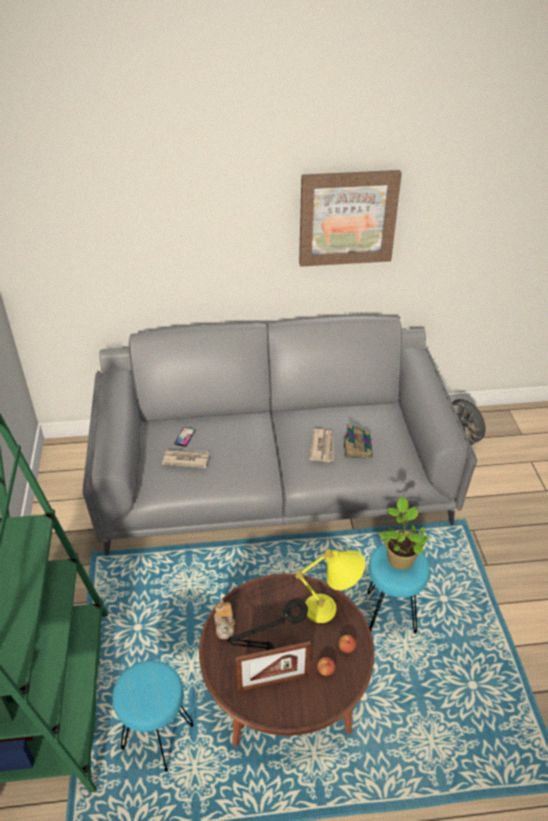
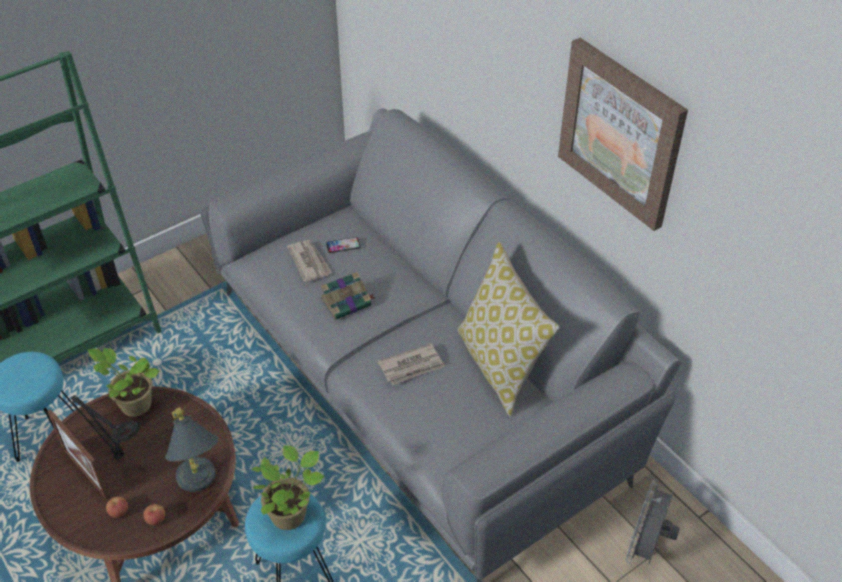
camera: 60 degrees right, 5 degrees up
(225, 625) = (133, 404): teapot -> potted plant
(332, 609) = (200, 486): yellow table lamp -> grey table lamp
(349, 410) = (501, 366): none -> pillow
(357, 446) = (436, 398): book -> book (347, 302)

